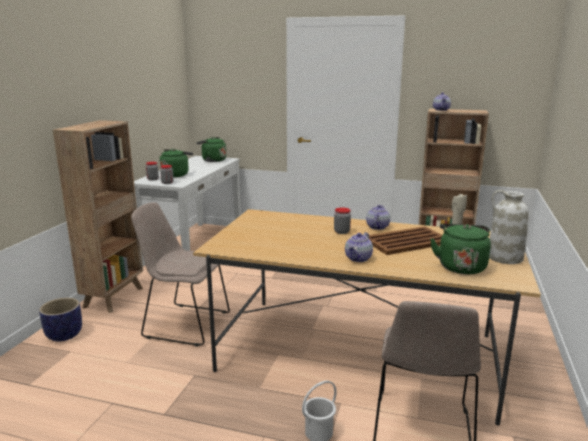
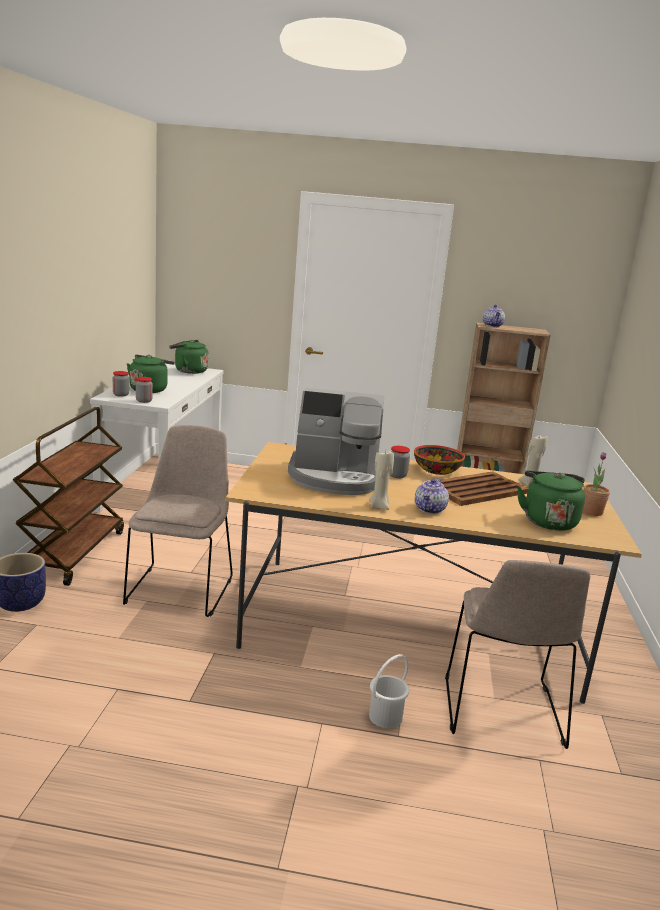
camera: 10 degrees left, 0 degrees up
(114, 297) = (73, 553): brown bookcase -> brown cart
(184, 324) = (181, 589): beige chair -> beige chair turned 90 degrees clockwise
(289, 235) = (335, 478): none -> coffee machine
(315, 257) = (379, 506): none -> beige candle
(377, 227) = (436, 470): teapot -> bowl
(504, 258) = (591, 512): white vase -> potted plant

